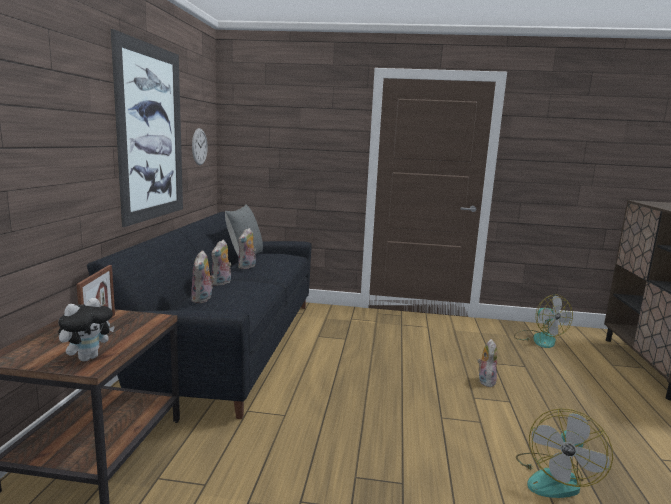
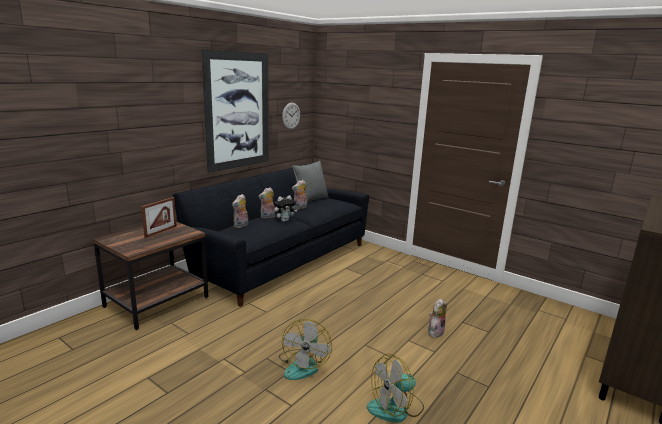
camera: 30 degrees right, 5 degrees up
(88, 357) = (136, 247): plush toy -> plush toy (285, 220)
(539, 339) = (539, 314): fan -> fan (303, 365)

